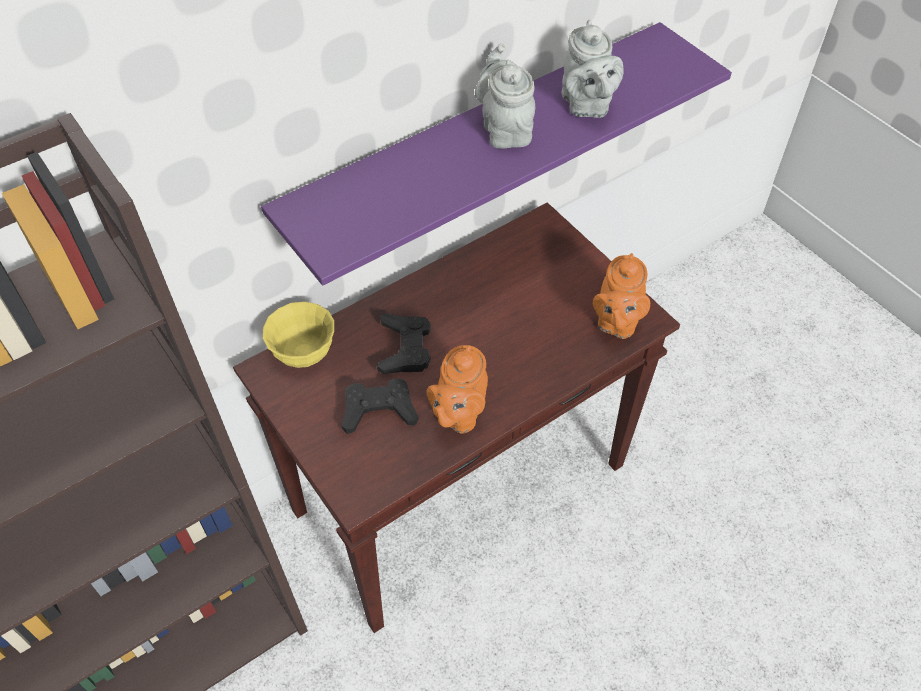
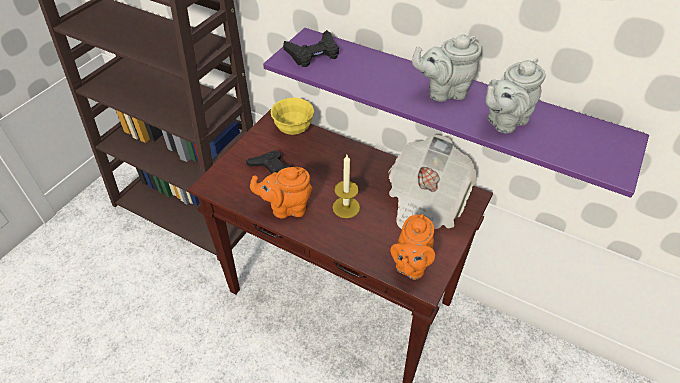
camera: 65 degrees right, 5 degrees down
(405, 348) = (322, 167): black game controller -> black game controller (313, 54)
(494, 349) = (346, 207): none -> candle
(505, 129) = (443, 91): grey teapot -> grey teapot turned 150 degrees counterclockwise
(527, 267) = (425, 201): none -> newspaper
(616, 322) = (410, 265): orange teapot -> orange teapot turned 60 degrees counterclockwise

